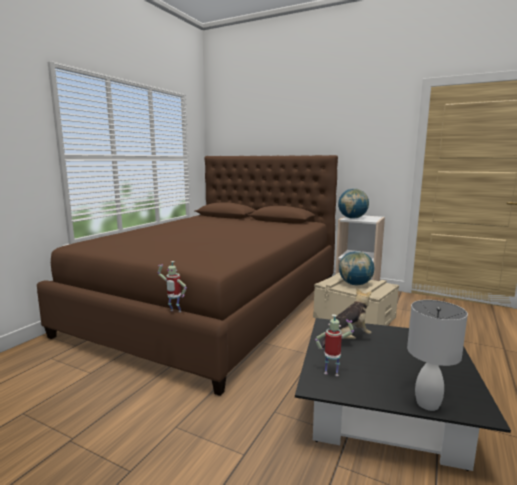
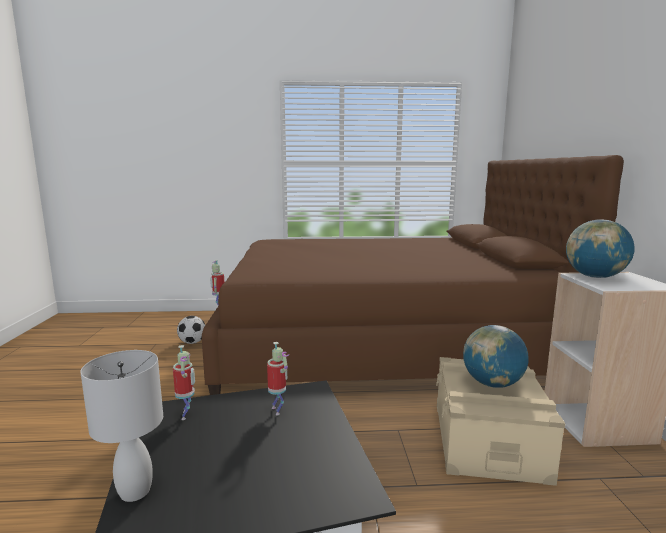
camera: 60 degrees right, 0 degrees up
(67, 385) = (192, 342): none -> football
(347, 339) = (278, 410): plush toy -> toy robot

